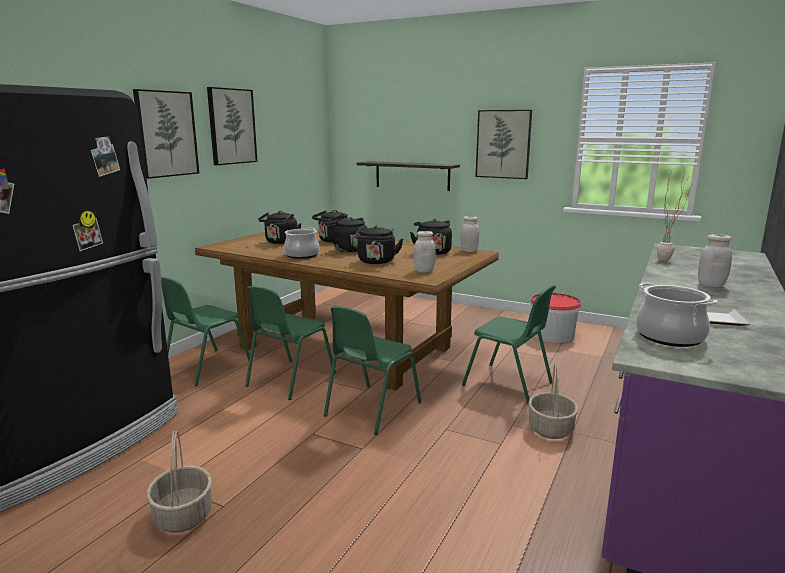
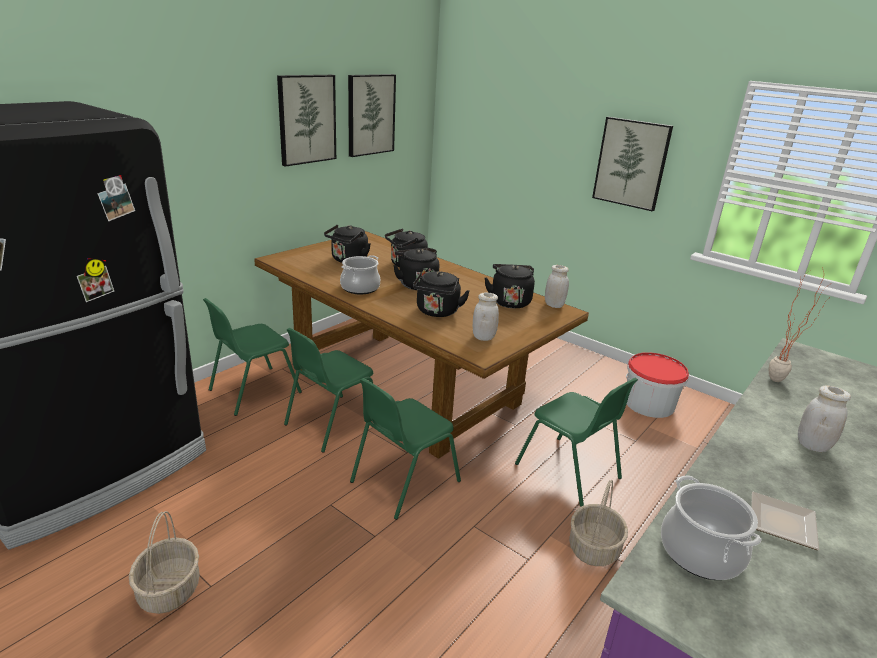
camera: 10 degrees right, 10 degrees up
(166, 134) = (224, 134): picture -> picture (370, 114)
(412, 175) = (520, 183): shelf -> none

